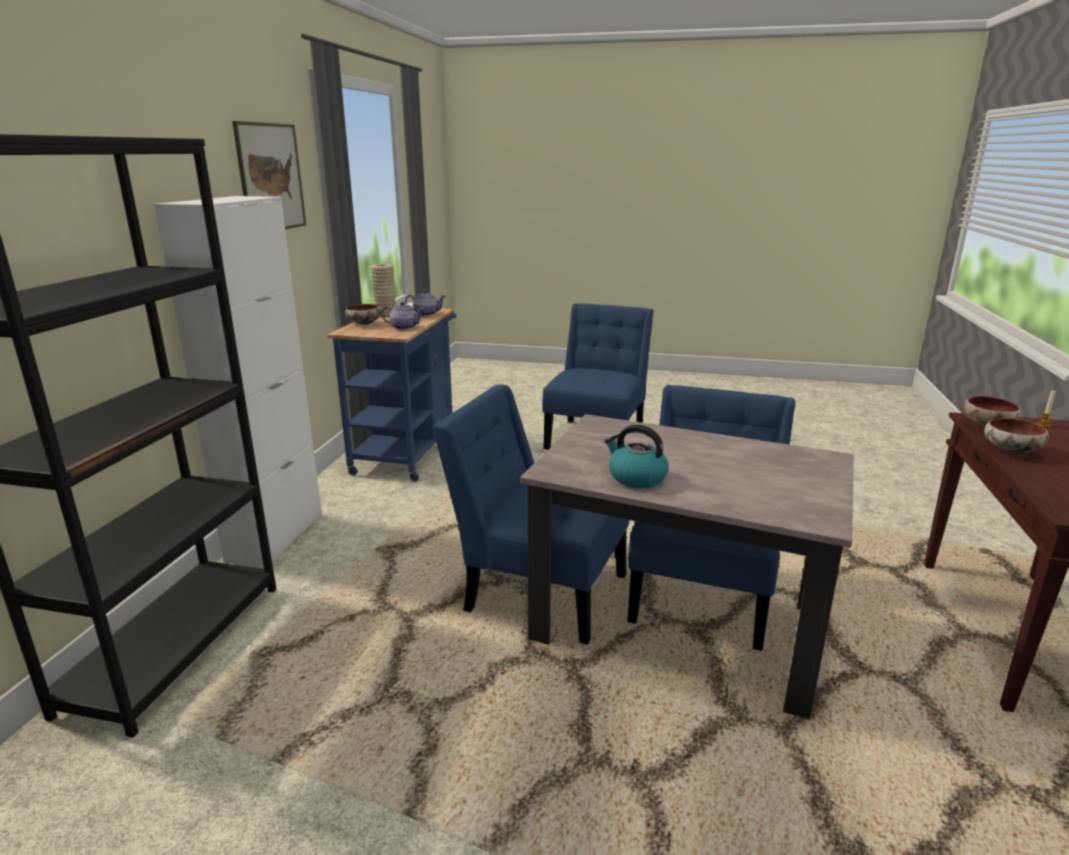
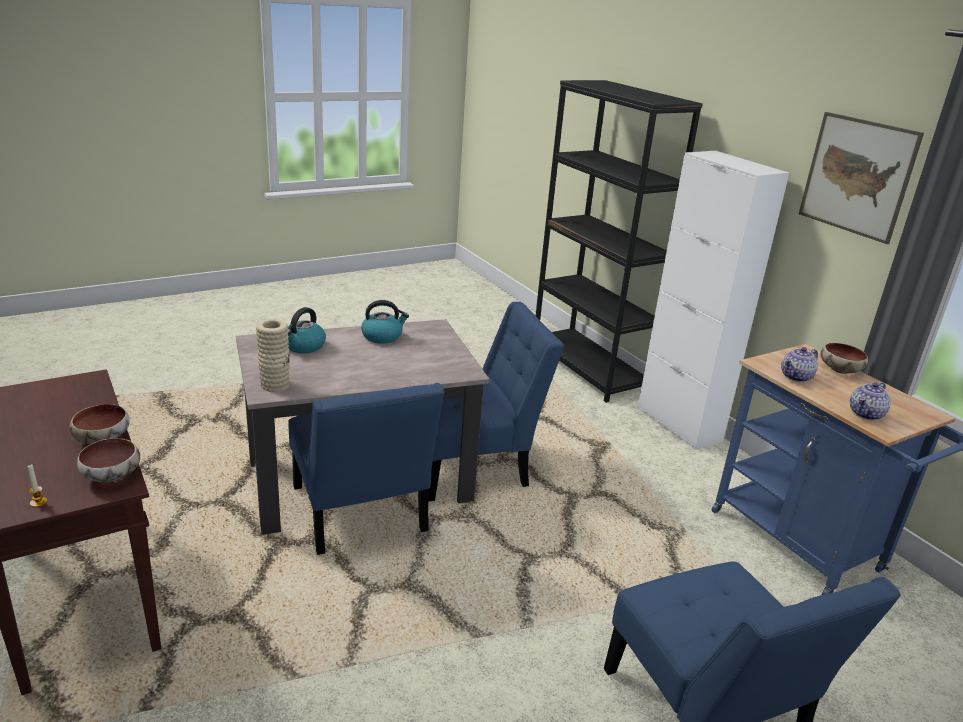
camera: 135 degrees right, 5 degrees up
(386, 314) = (889, 396): beige vase -> beige vase (275, 385)
(754, 494) = (303, 346): none -> kettle

